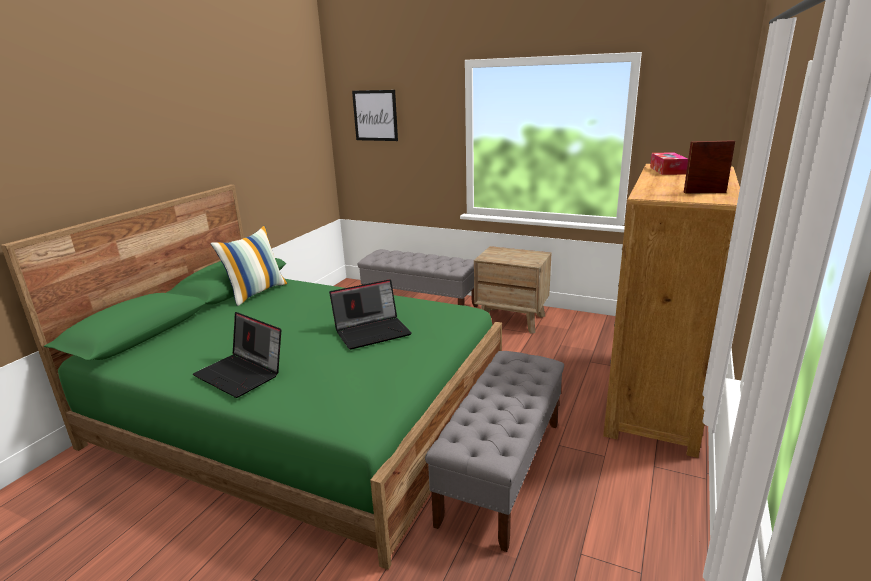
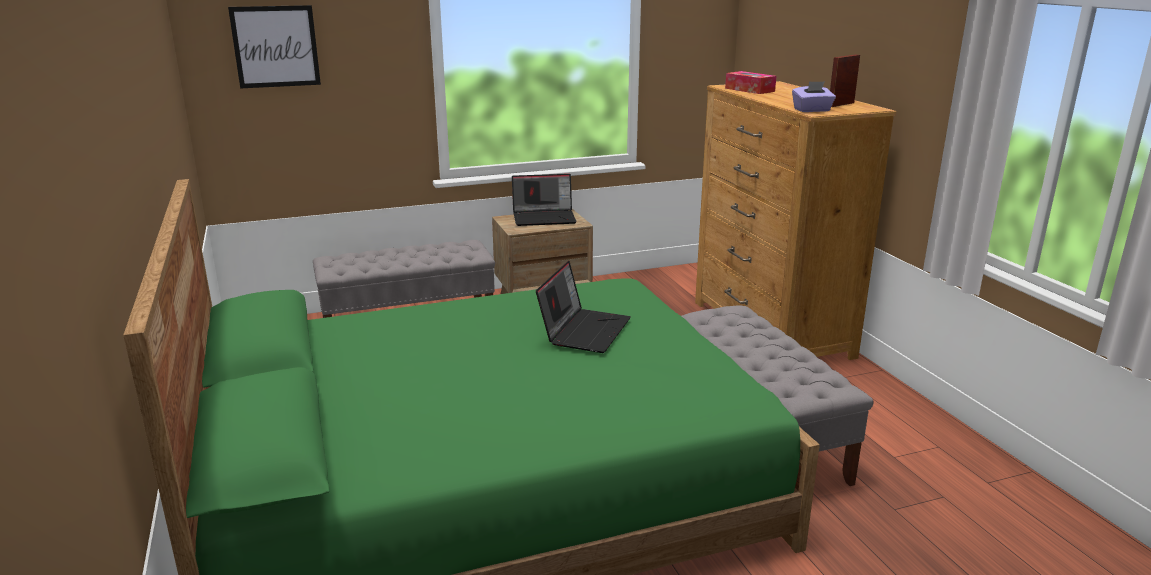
camera: 45 degrees left, 0 degrees up
(242, 374) = (547, 419): laptop -> laptop (545, 217)
(256, 292) = (319, 345): pillow -> none
(651, 193) = (812, 110): none -> purple tissue box

